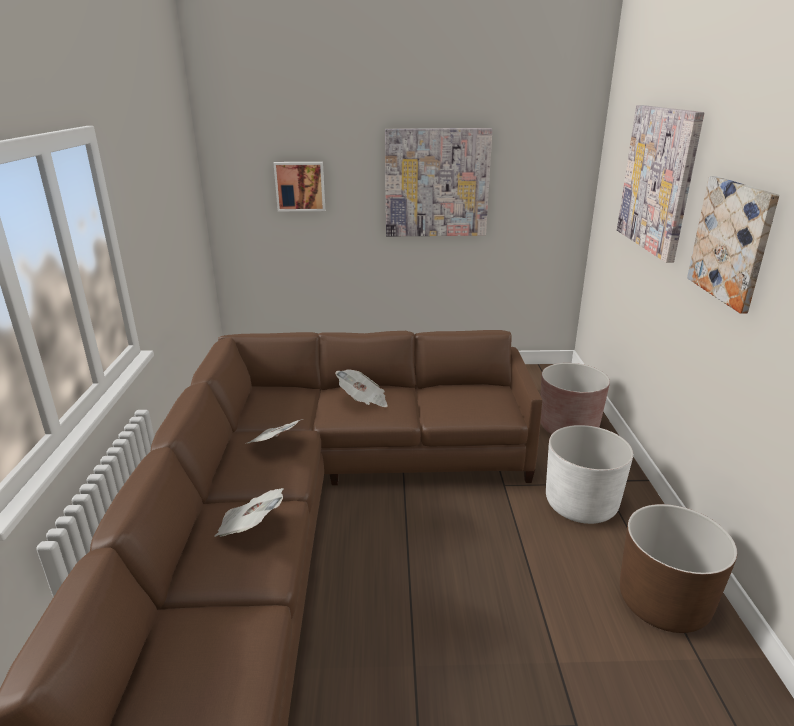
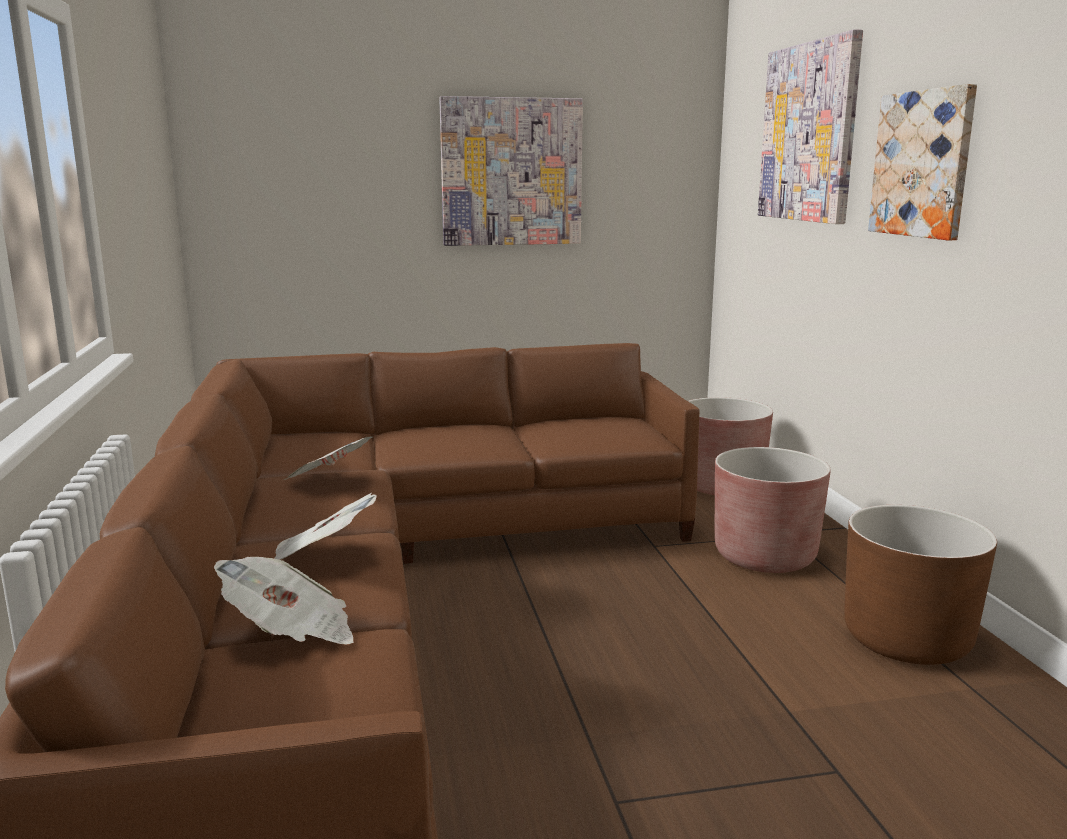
camera: 10 degrees left, 10 degrees down
(300, 186) = (320, 175): picture -> none
(363, 401) = (444, 437): newspaper -> newspaper (291, 633)
(580, 504) = (764, 556): white planter -> brown planter

